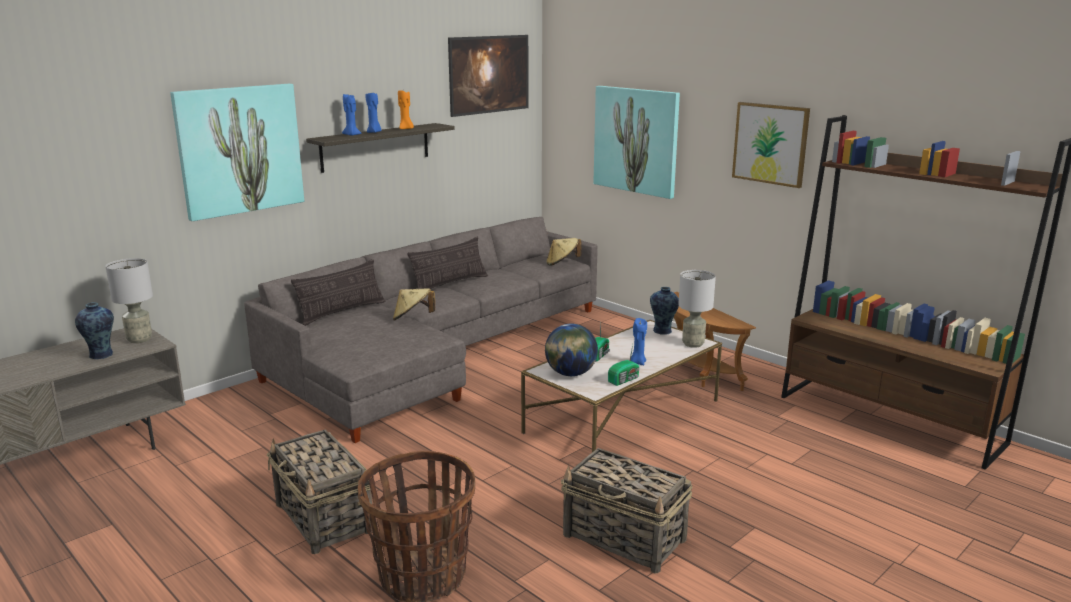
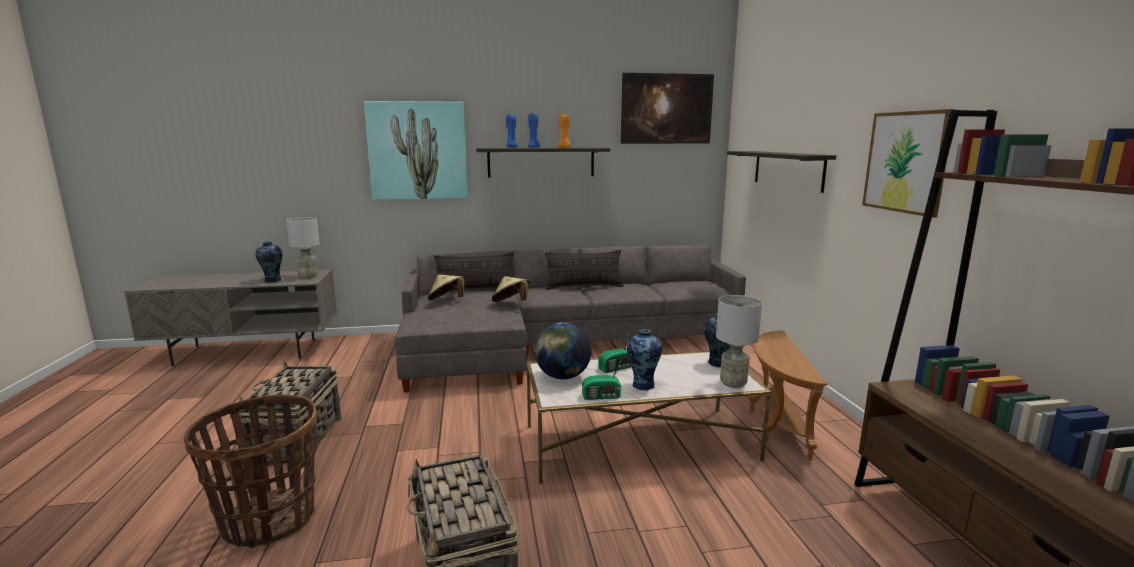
camera: 35 degrees right, 5 degrees down
(562, 263) = (705, 288): beige hat -> beige hat (447, 300)
(636, 140) = (787, 169): picture -> shelf
(637, 362) = (643, 385): blue candle -> vase

